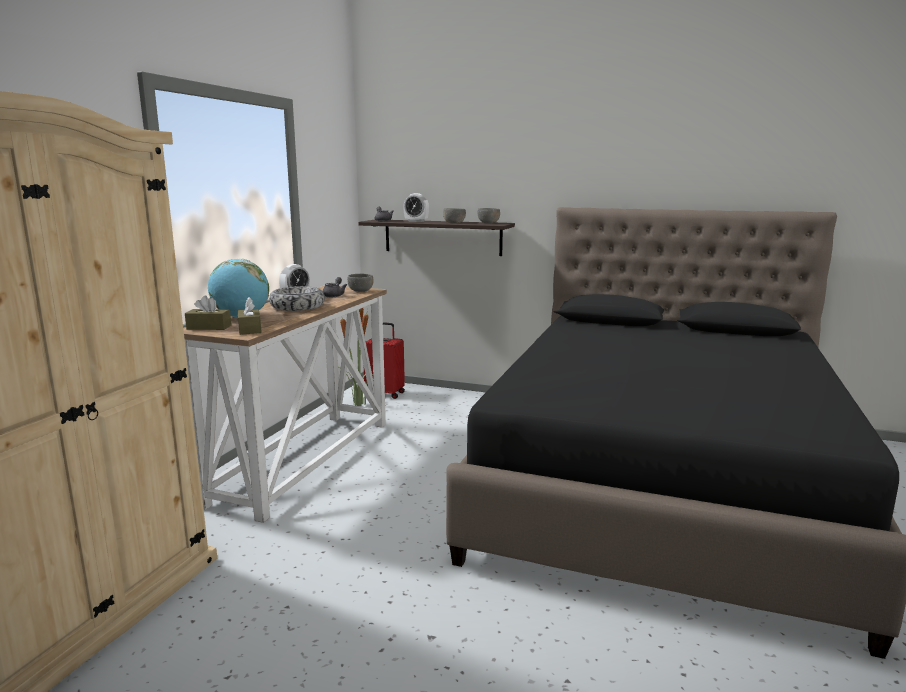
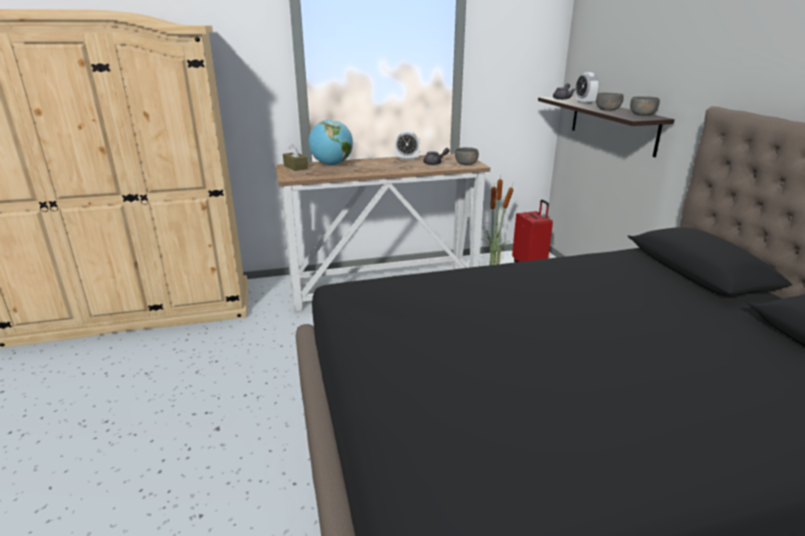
camera: 55 degrees right, 10 degrees up
(250, 329) = (303, 174): brown tissue box -> none
(297, 307) = (381, 166): bowl -> none

